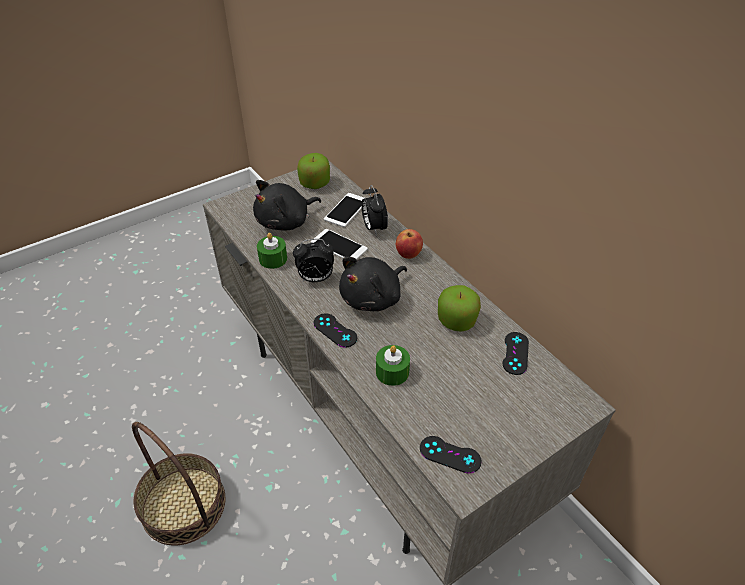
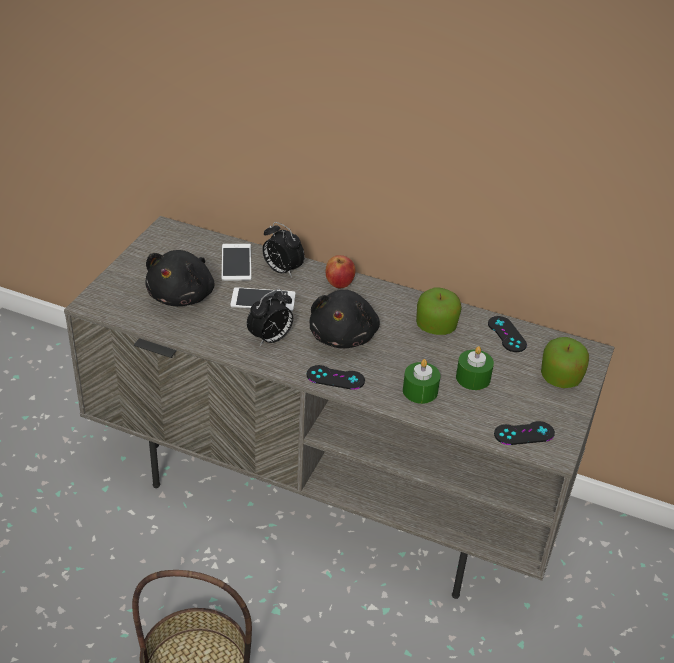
camera: 35 degrees left, 5 degrees down
(273, 259) = (206, 336): green candle -> green candle (473, 378)
(314, 183) = (174, 246): apple -> apple (560, 378)

